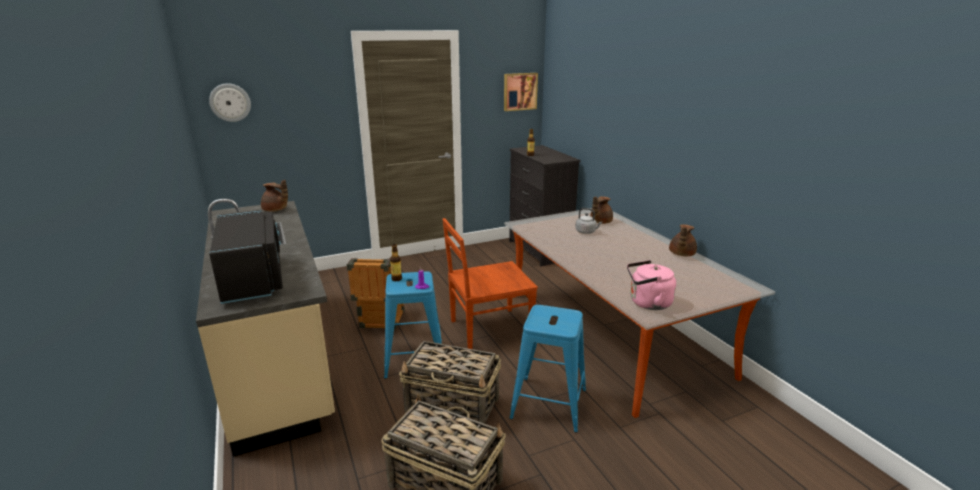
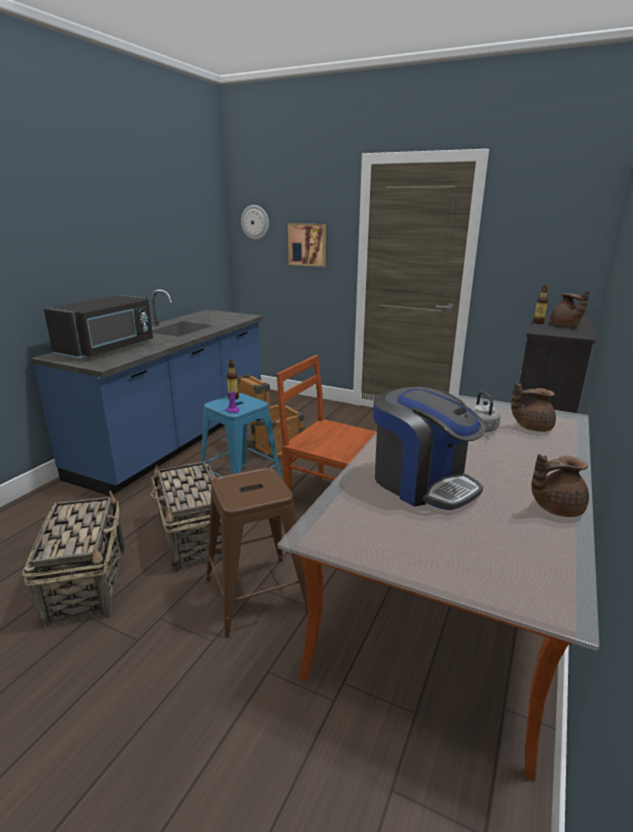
camera: 50 degrees right, 0 degrees up
(276, 210) = (235, 318): brown teapot -> brown teapot (565, 325)
(278, 358) = (177, 439): beige counter -> blue counter
(519, 91) = (571, 236): picture -> picture (307, 244)
(549, 404) = (256, 595): blue stool -> brown stool
(626, 269) = (422, 483): none -> coffee machine
(647, 303) = (345, 525): pink kettle -> none

